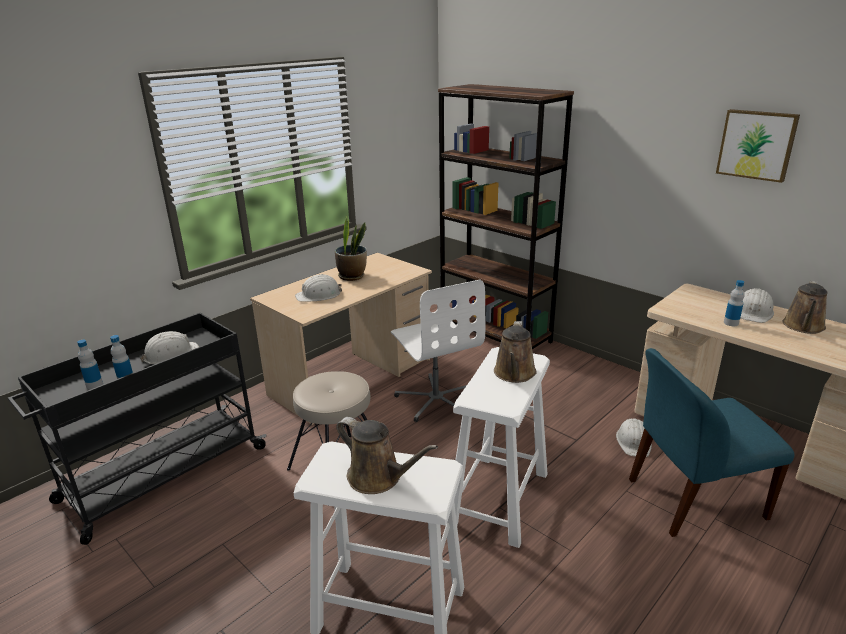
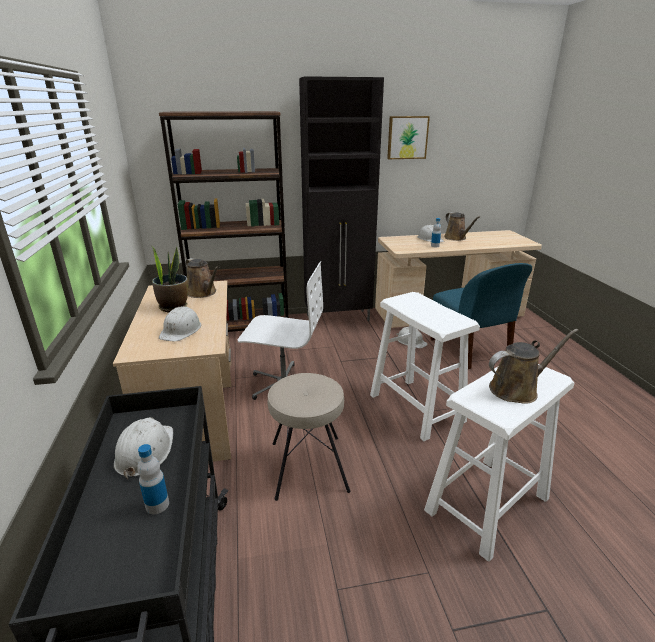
camera: 55 degrees left, 0 degrees up
(94, 385) = (127, 541): bottle -> none
(514, 374) = (425, 306): brown watering can -> brown watering can (203, 293)
(602, 372) = (339, 318): none -> black cabinet
(692, 499) = (470, 350): blue chair -> blue chair turned 45 degrees counterclockwise

